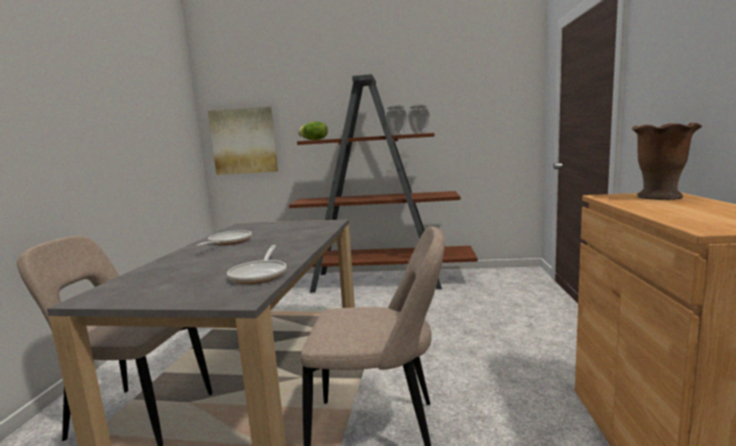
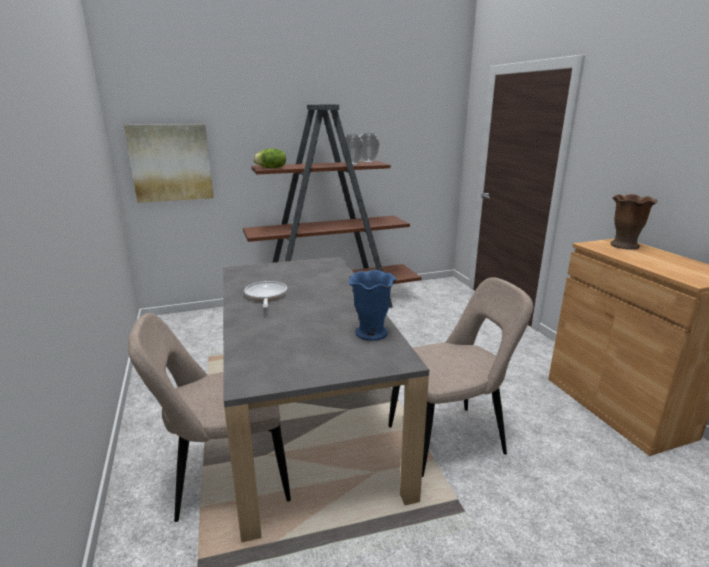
camera: 25 degrees left, 10 degrees up
(260, 275) = (371, 333): frying pan -> blue vase

